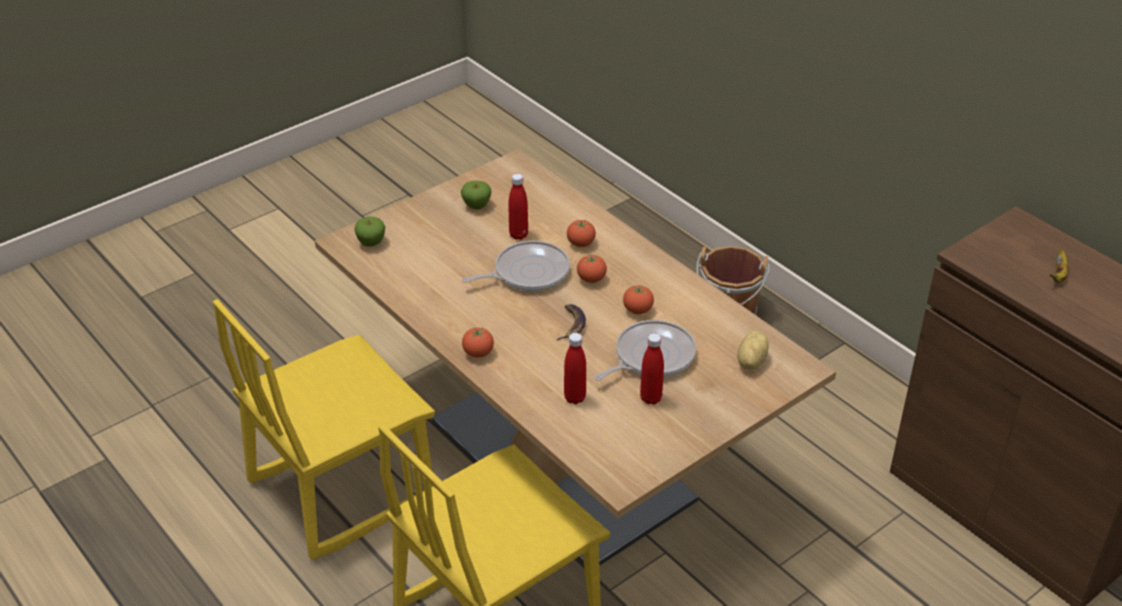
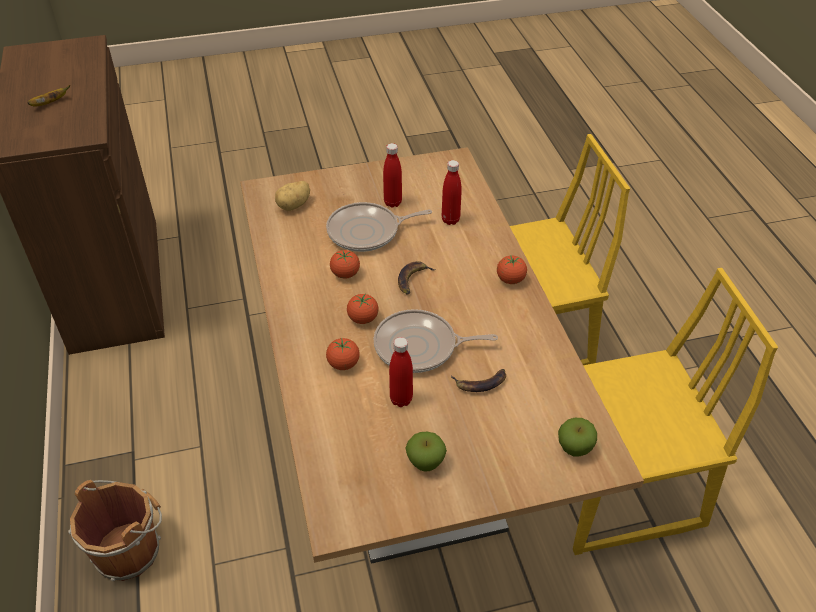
camera: 155 degrees left, 5 degrees up
(462, 263) = (480, 383): none -> banana

